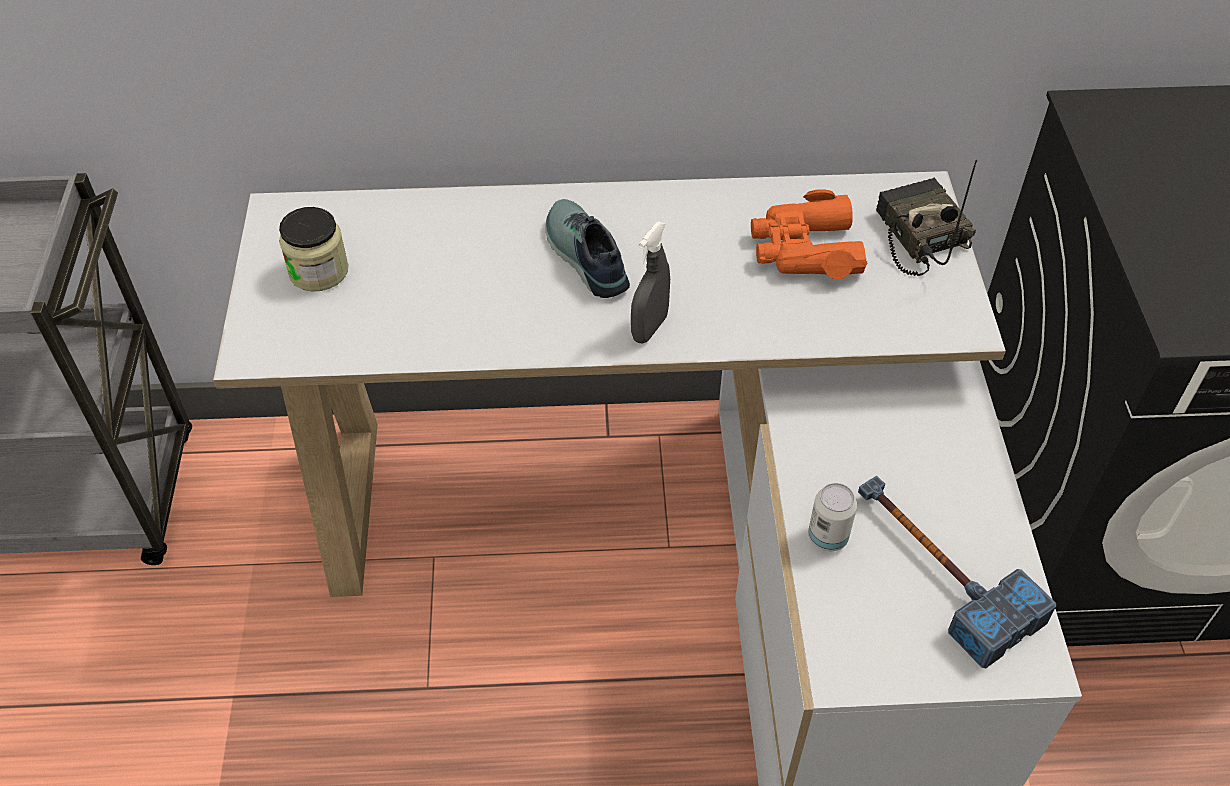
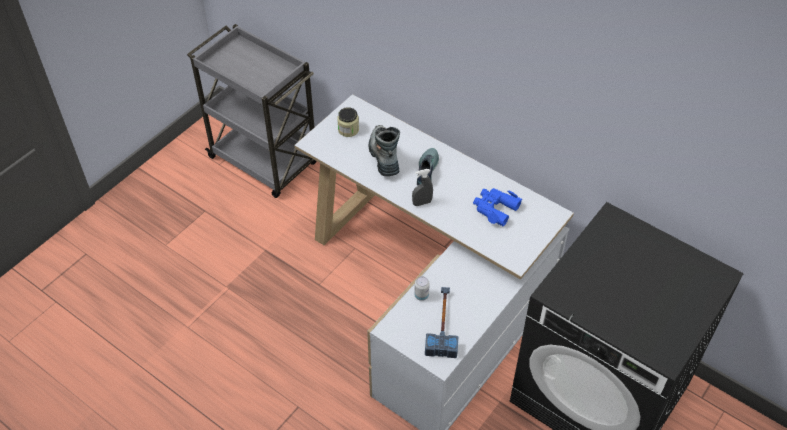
camera: 40 degrees right, 0 degrees up
(460, 280) = (384, 156): none -> boot
(804, 249) = (495, 208): orange binoculars -> blue binoculars
(917, 235) = (536, 226): radio -> none

